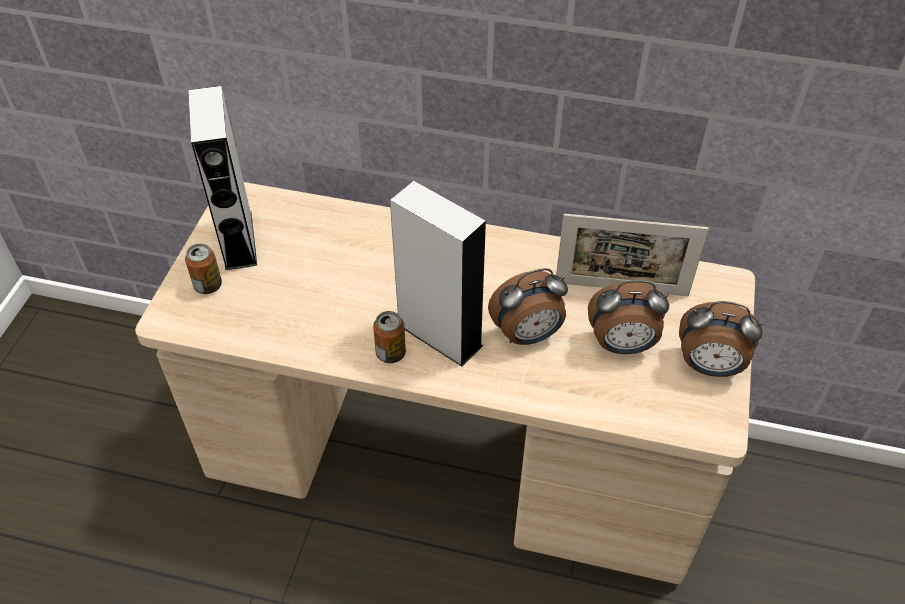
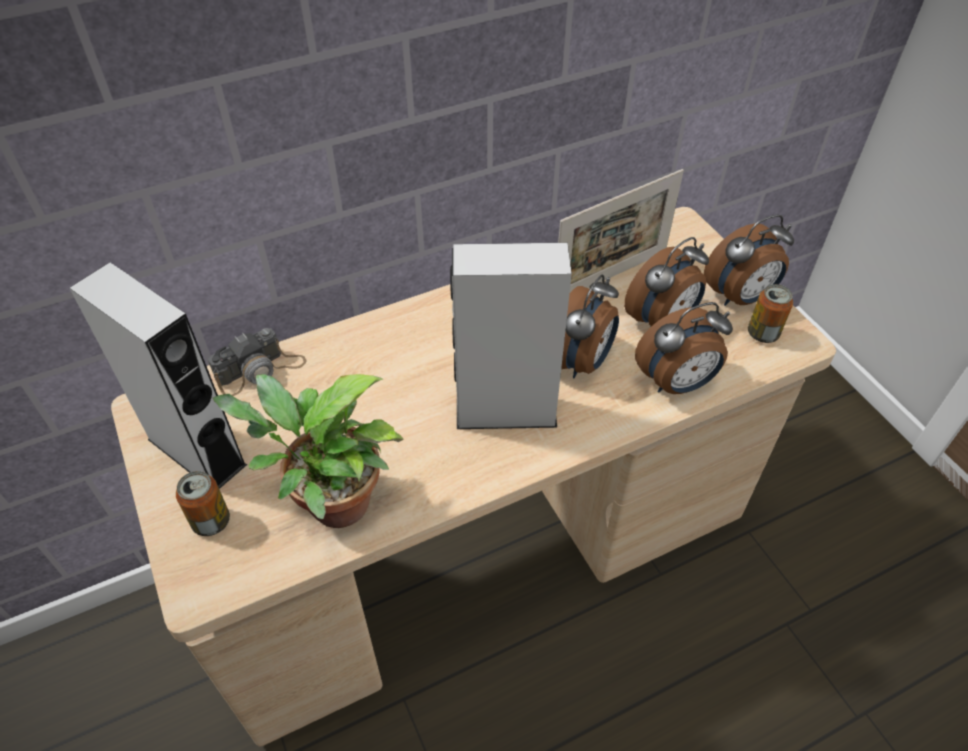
camera: 40 degrees left, 0 degrees up
(277, 320) = (331, 505): none -> potted plant
(319, 212) = (260, 370): none -> camera
(391, 353) = (480, 459): can -> can (763, 333)
(581, 394) = (677, 383): none -> alarm clock

